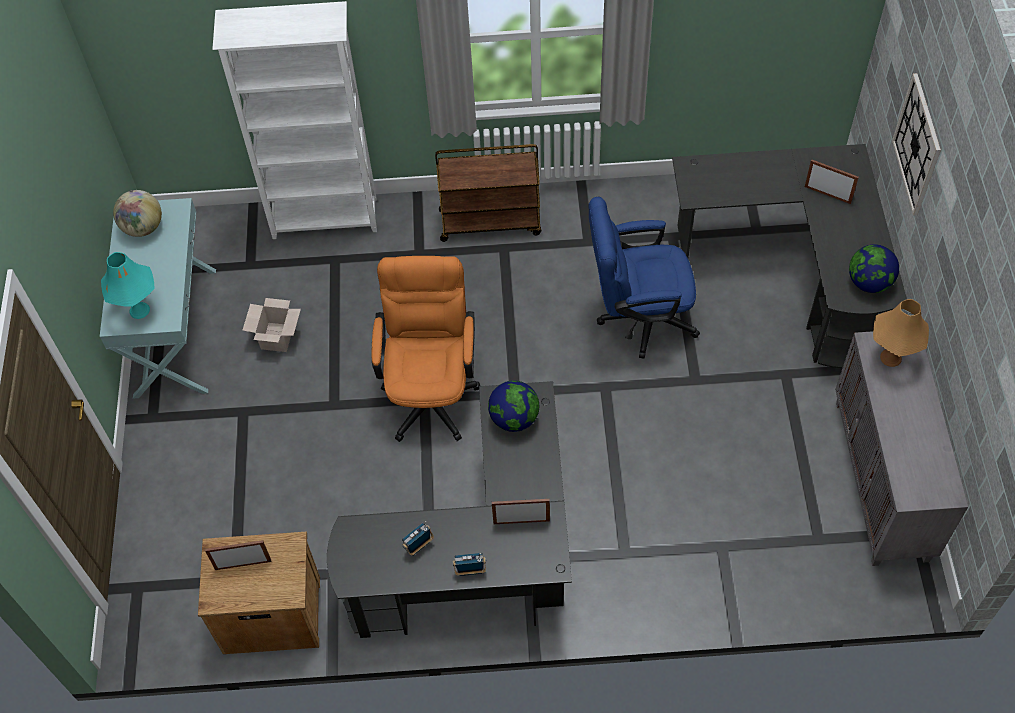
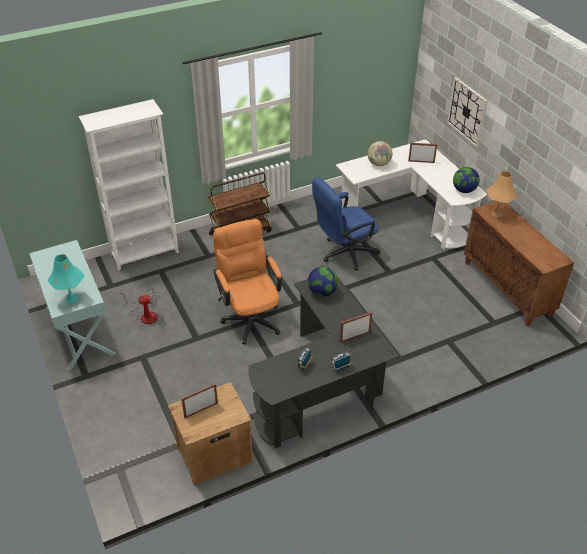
camera: 25 degrees left, 15 degrees down
(143, 227) = (53, 260): globe -> globe (378, 164)
(277, 336) = (144, 315): cardboard box -> fan
(793, 273) = (410, 216): black desk -> white desk
(882, 480) = (508, 289): grey cabinet -> brown cabinet

